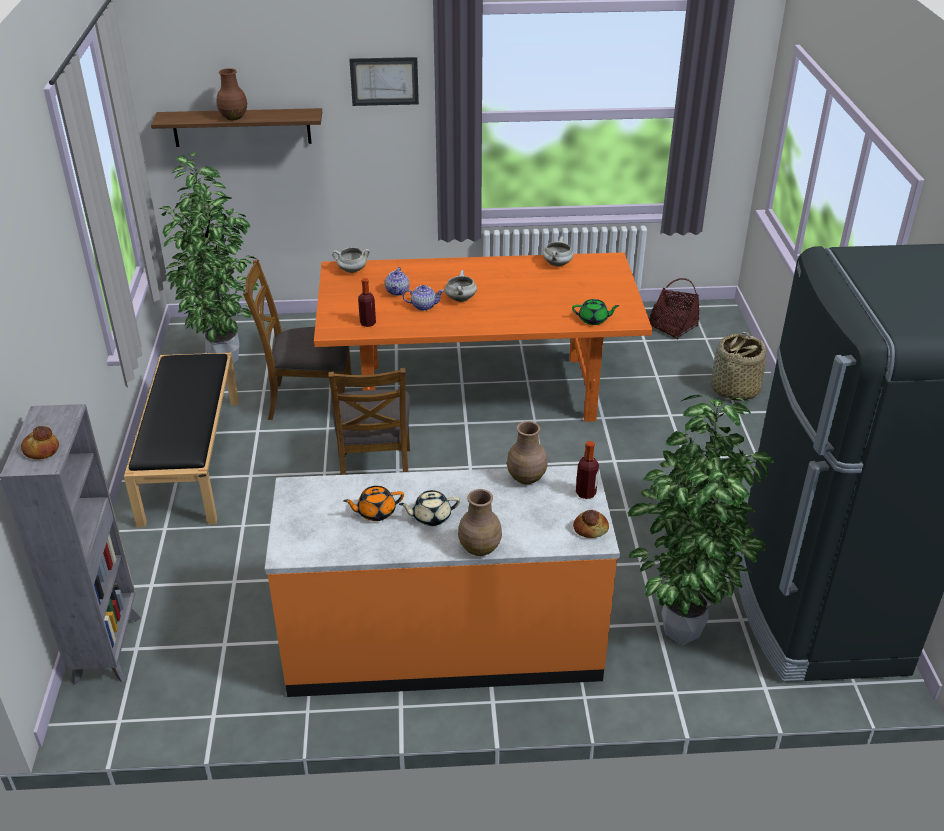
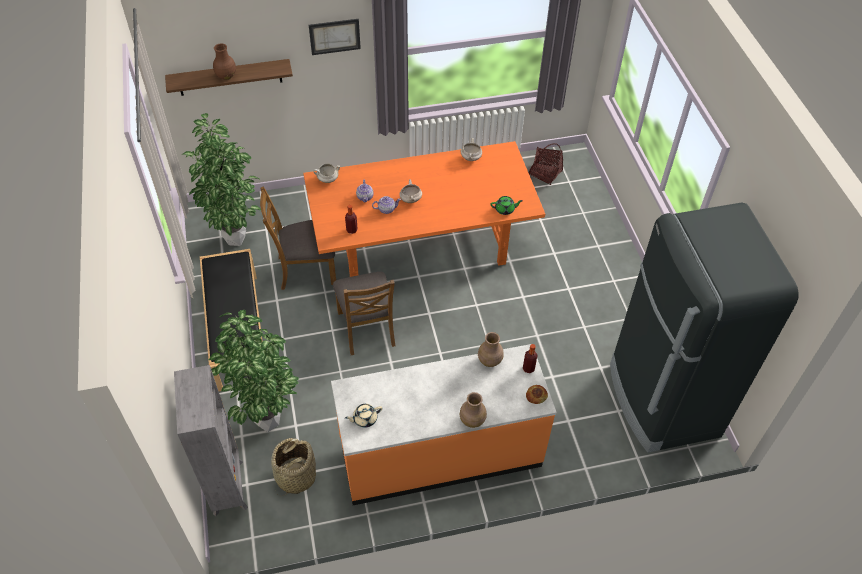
camera: 10 degrees left, 15 degrees up
(41, 450) = (195, 408): bread -> none
(375, 512) = (401, 401): orange teapot -> none
(430, 517) = (437, 400): beige teapot -> beige teapot (364, 419)
(680, 635) = (583, 427): potted plant -> potted plant (267, 425)
(734, 389) = (593, 226): basket -> basket (295, 476)

